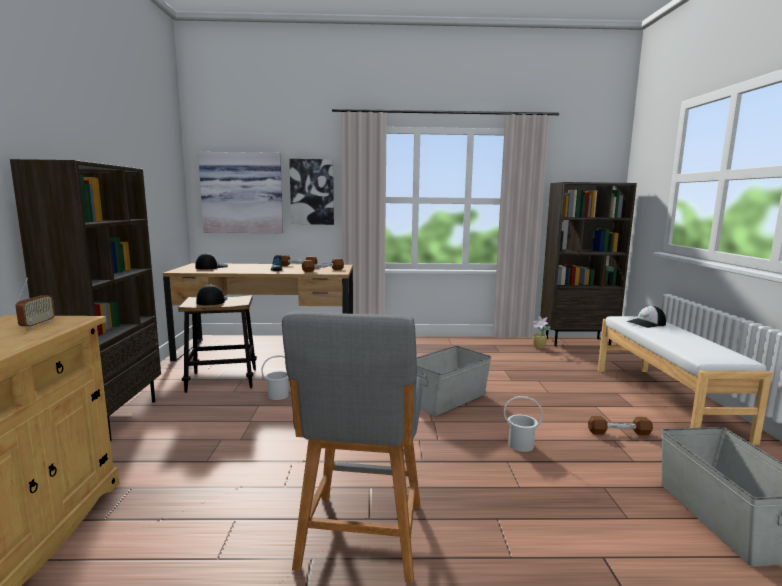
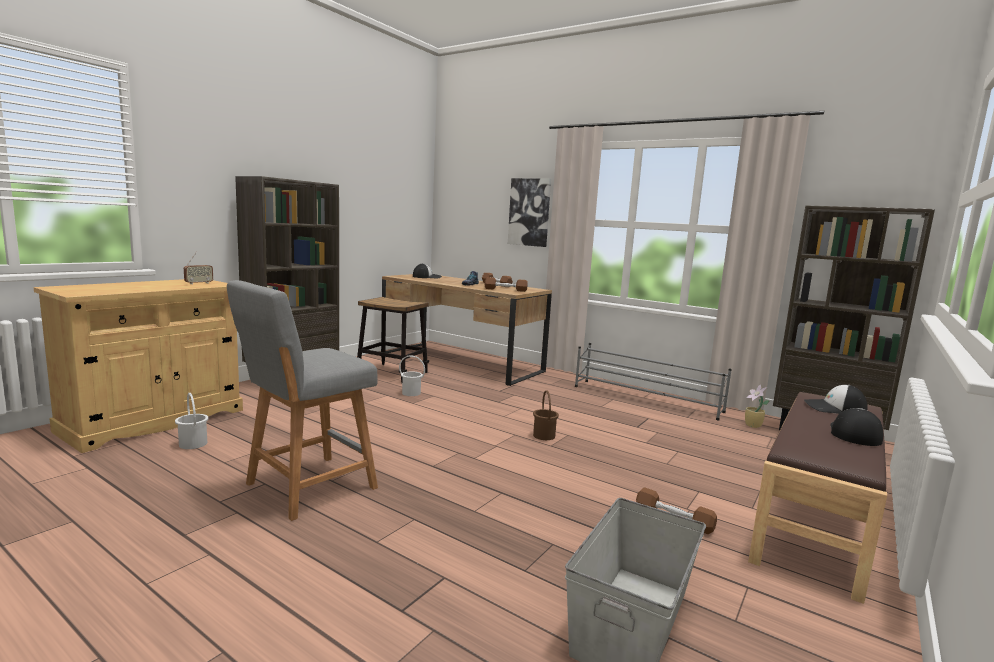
camera: 35 degrees right, 0 degrees up
(212, 301) = (389, 301): cap -> cap (854, 434)
(242, 193) = (473, 211): picture -> none
(448, 399) = (544, 436): grey storage box -> brown bucket
(455, 345) = (646, 399): none -> grey shoe rack
(521, 445) = (539, 488): white bucket -> white bucket (192, 444)
(665, 401) = (817, 519): white bench -> brown bench

